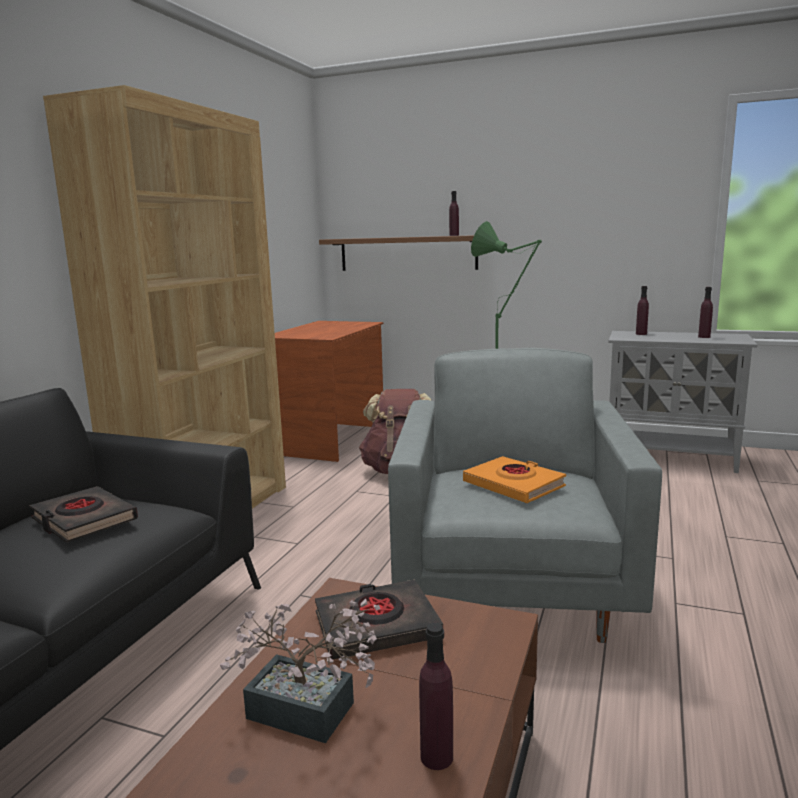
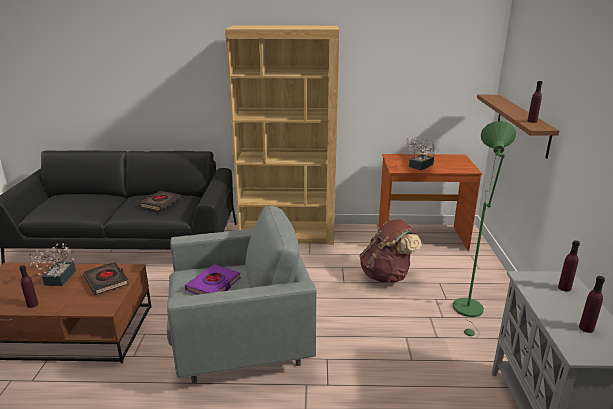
camera: 70 degrees right, 10 degrees up
(331, 331) = (419, 166): none -> potted plant
(514, 485) = (214, 285): orange book -> purple book

